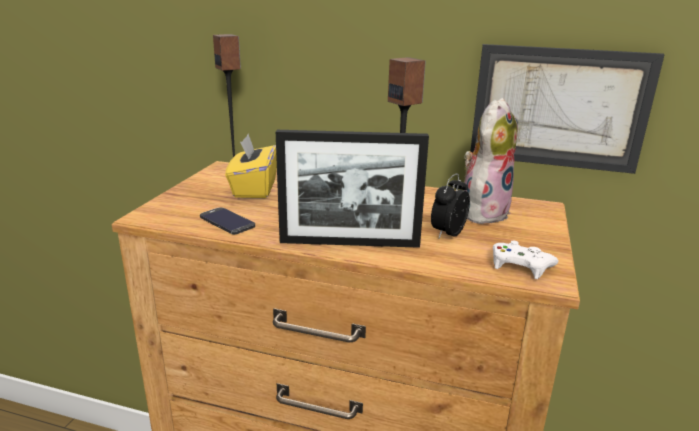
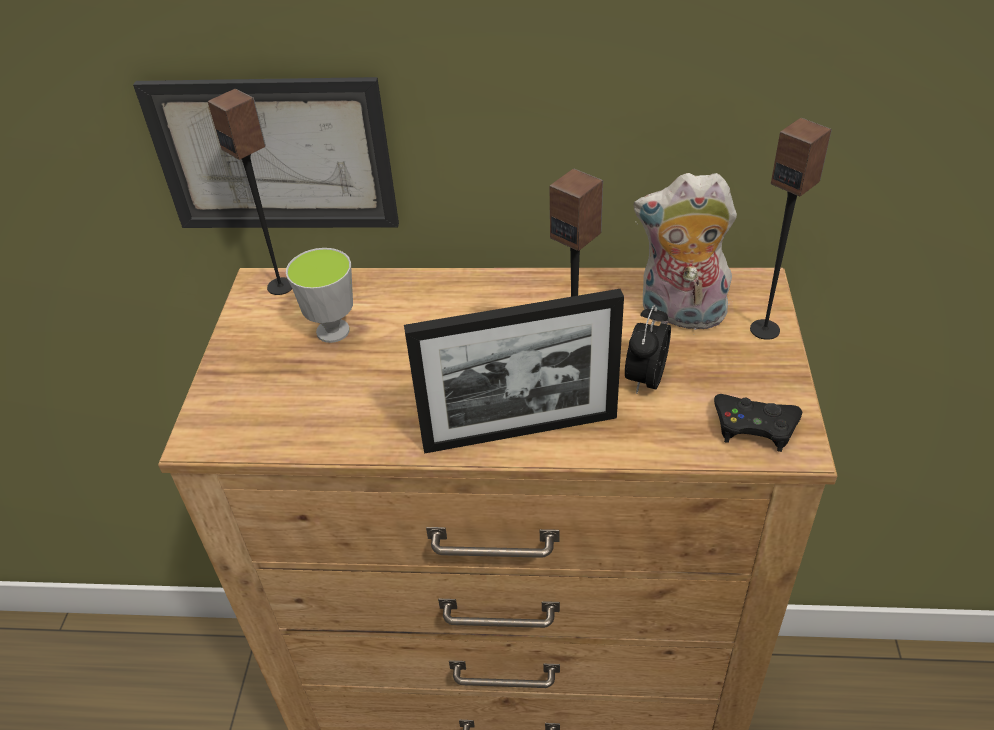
camera: 10 degrees left, 20 degrees up
(227, 221) = (329, 421): phone -> none
(254, 188) = (333, 331): yellow tissue box -> cup
(483, 211) = (680, 315): plush toy -> plush toy turned 105 degrees counterclockwise
(520, 265) = (754, 426): white game controller -> black game controller
(542, 225) = (765, 329): none -> speaker
(558, 108) = (773, 142): picture -> picture (274, 155)

